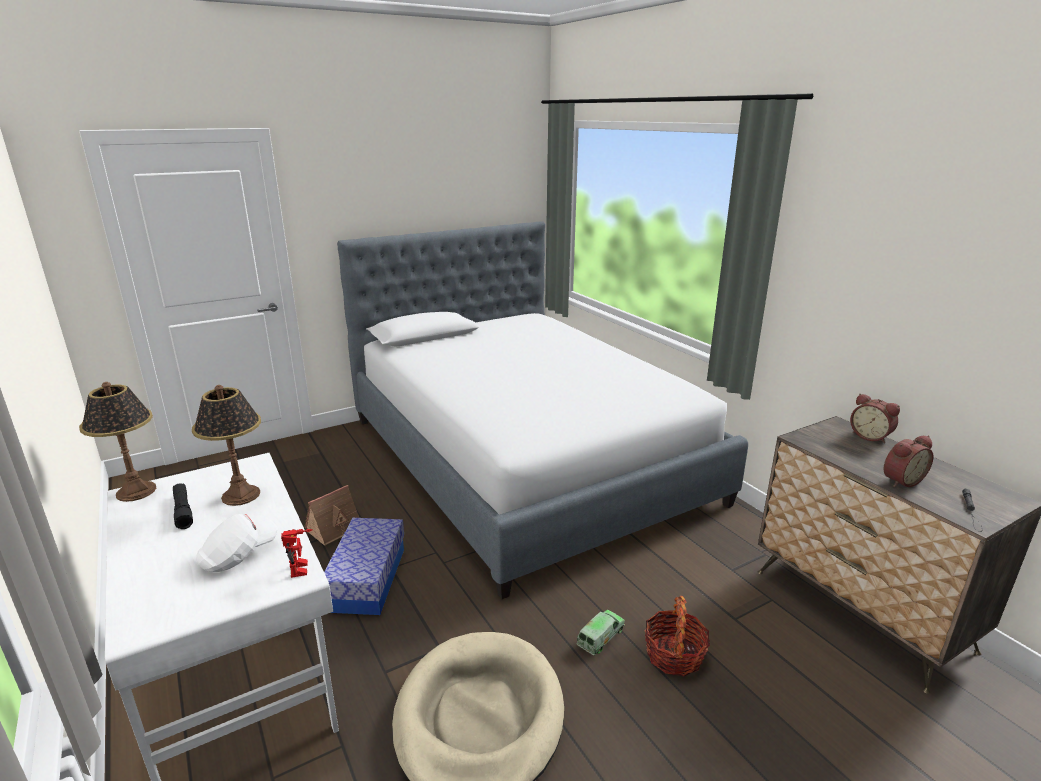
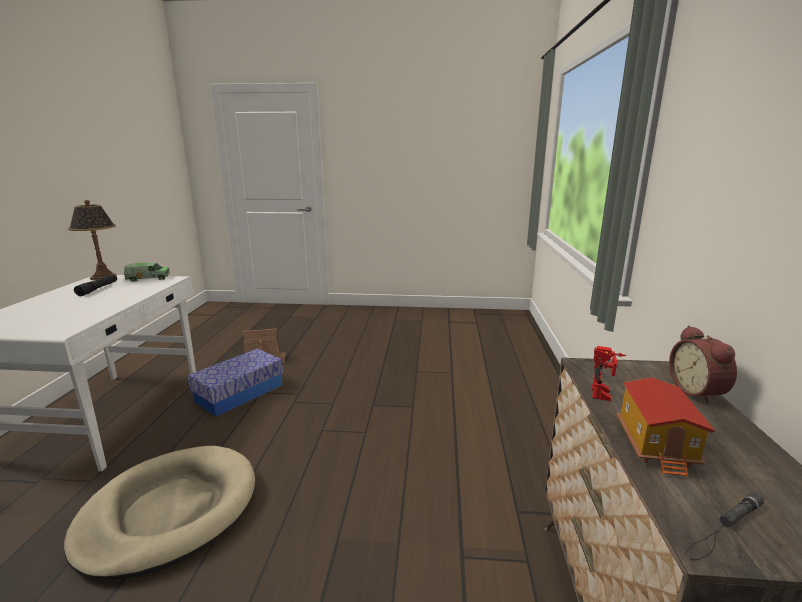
camera: 35 degrees right, 5 degrees down
(239, 555) = (67, 313): white cap -> none
(241, 495) = (133, 290): table lamp -> none
(302, 570) = (70, 329): toy robot -> toy robot (604, 395)
(524, 459) = (440, 357): bed -> none
(600, 637) = (323, 504): toy truck -> toy truck (148, 278)
(674, 655) = (361, 554): basket -> none
(900, 480) = (657, 446): alarm clock -> toy house

